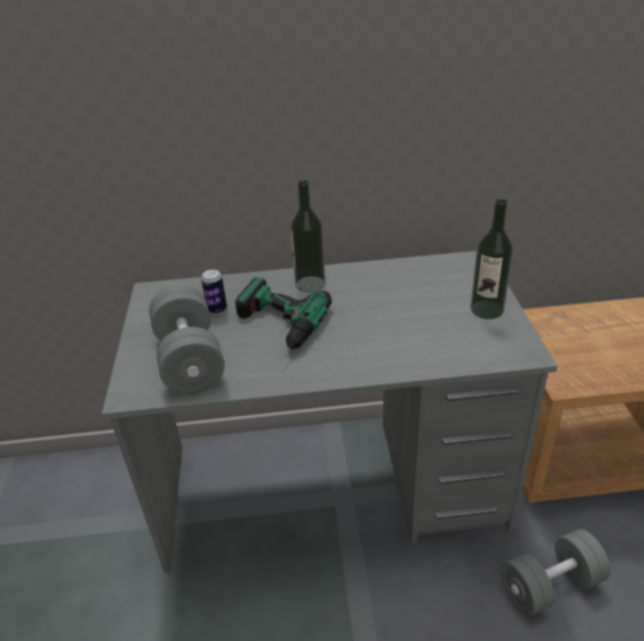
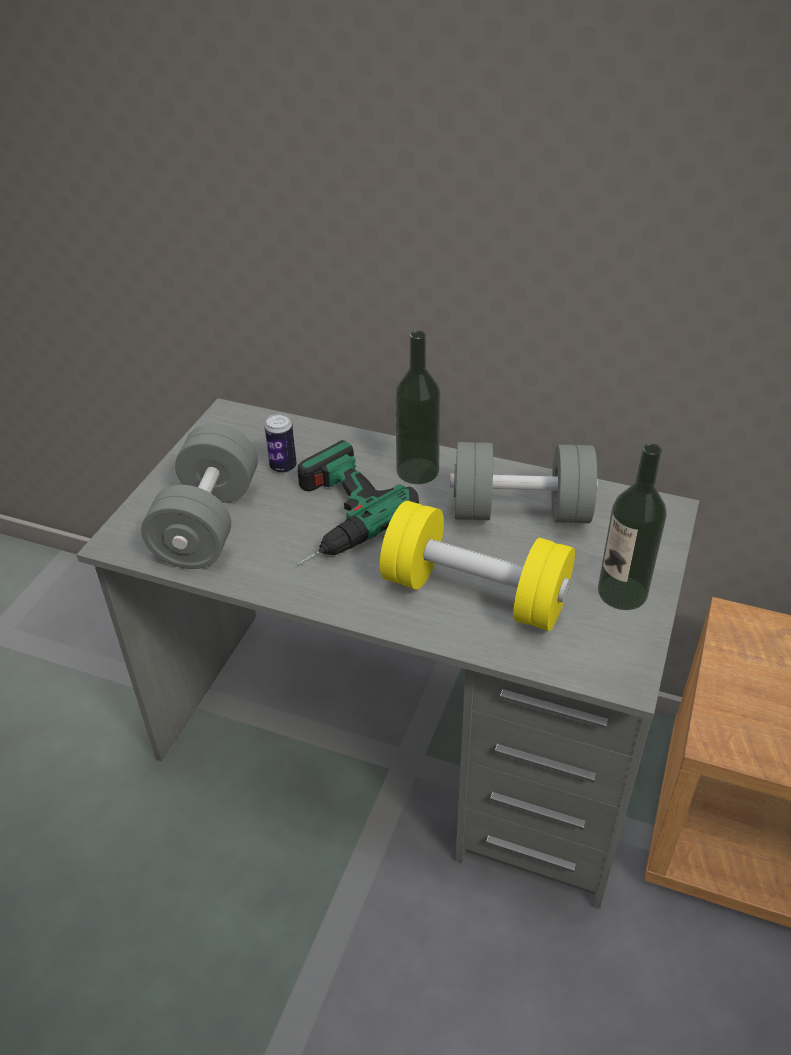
camera: 25 degrees right, 5 degrees up
(403, 340) = (475, 594): none -> yellow dumbbell
(550, 585) = (605, 1002): grey dumbbell -> grey dumbbell (520, 511)

